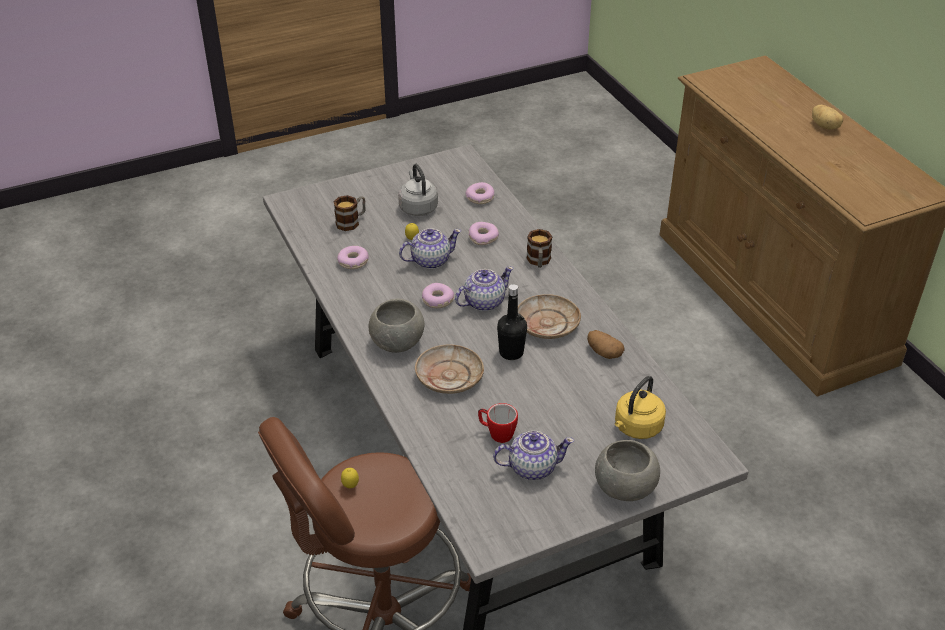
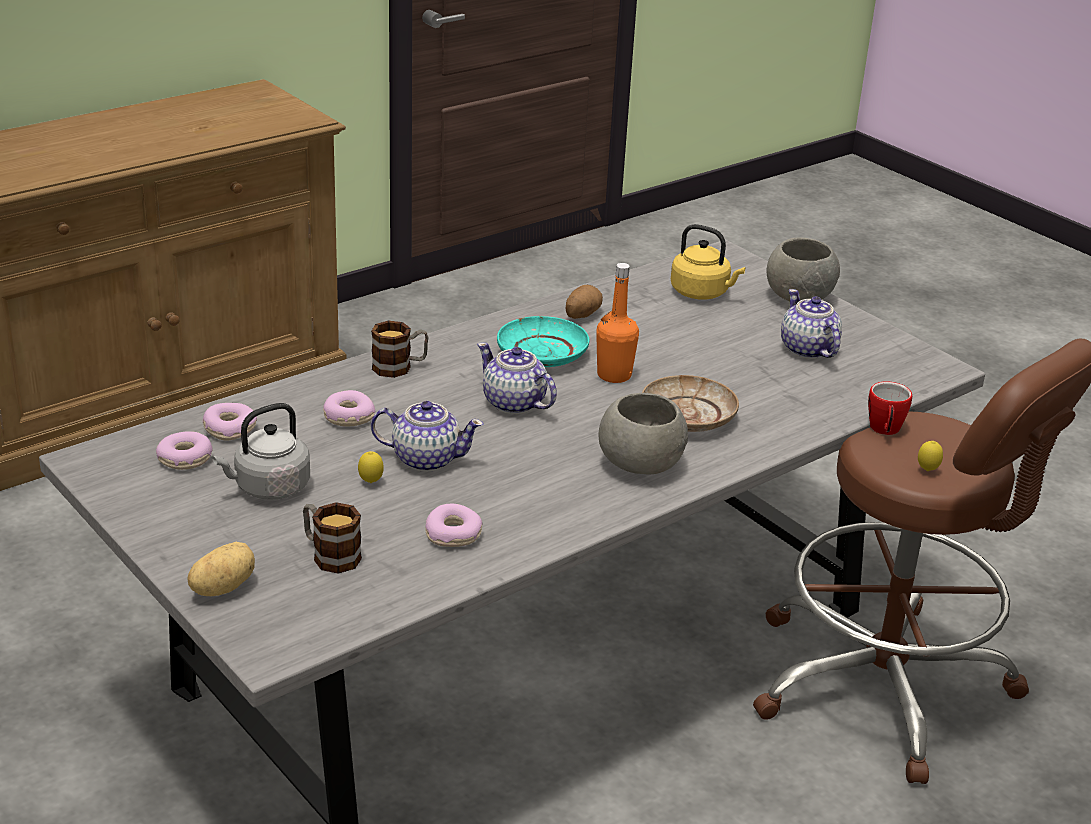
camera: 105 degrees left, 10 degrees down
(430, 260) = (425, 459): teapot -> teapot turned 135 degrees clockwise
(437, 300) = (526, 441): donut -> donut (185, 459)
(497, 433) = (769, 374): mug -> mug (885, 431)
(511, 352) = (614, 375): black bottle -> orange bottle
(547, 324) = (542, 354): beige plate -> turquoise plate
(825, 126) = (101, 129): potato -> potato (221, 587)

